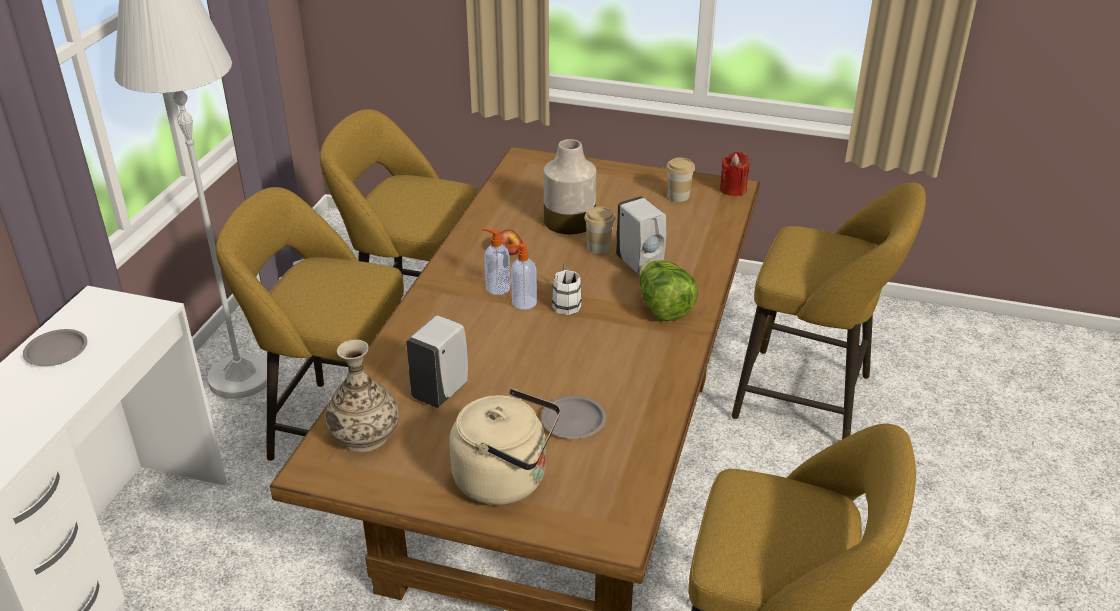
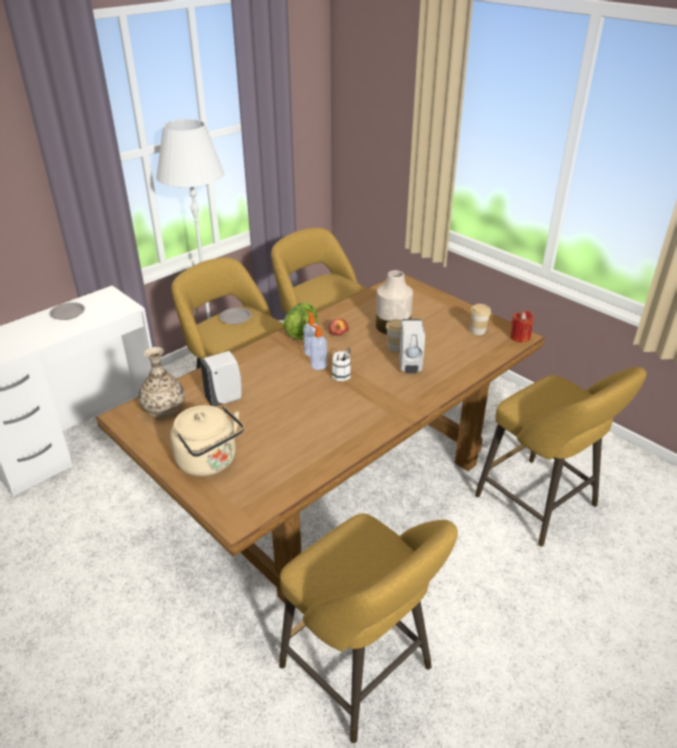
camera: 30 degrees right, 0 degrees up
(573, 421) = (278, 443): grey plate -> grey plate (235, 318)
(663, 308) = (399, 396): lettuce -> lettuce (302, 332)

